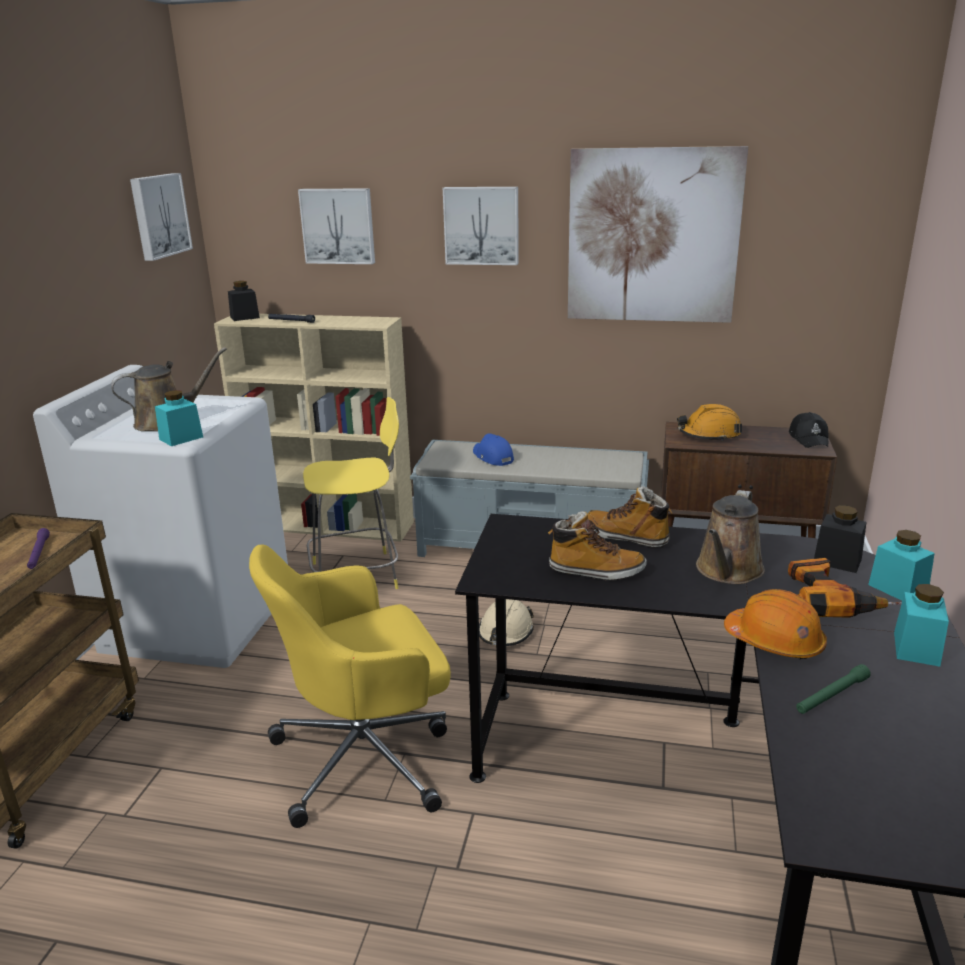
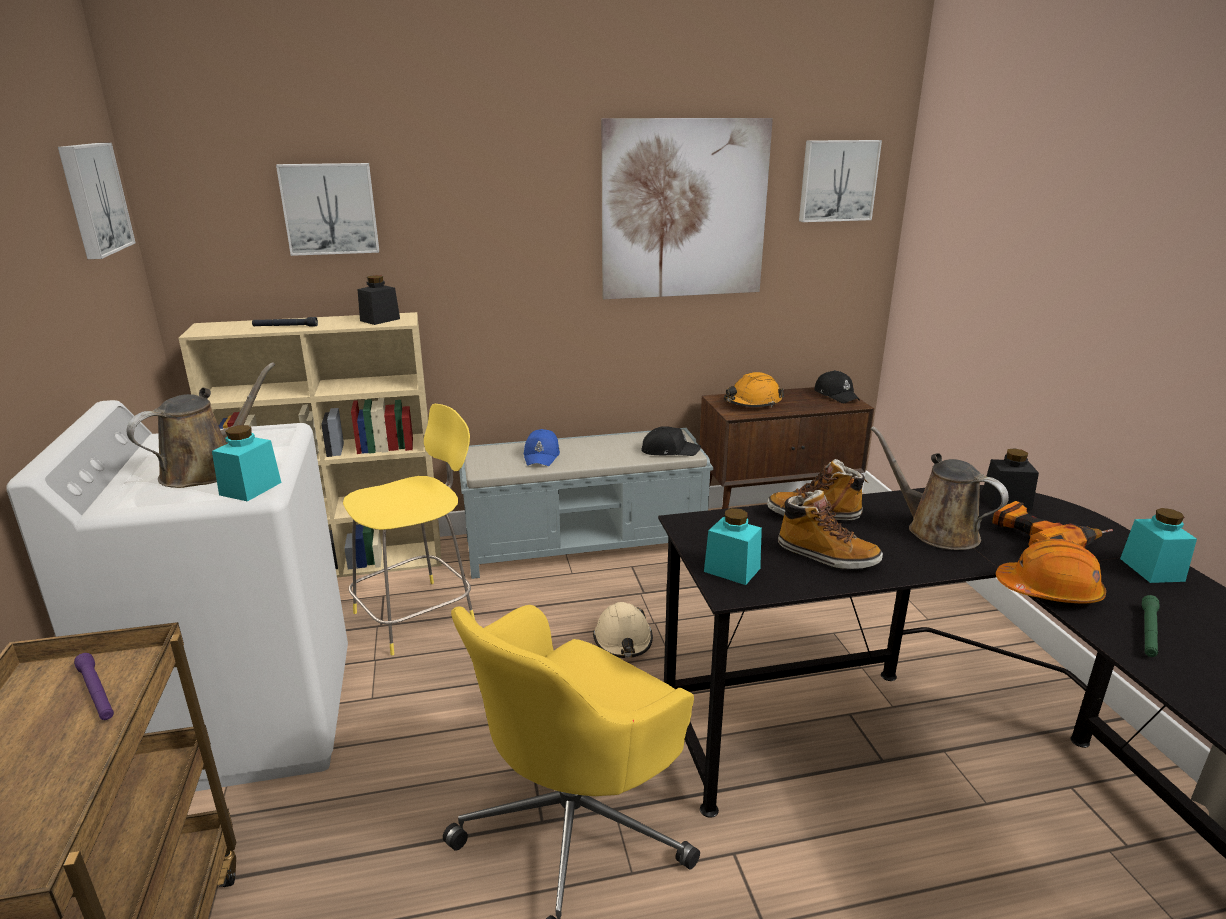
camera: 25 degrees left, 0 degrees up
(244, 317) = (215, 327): black jar -> black jar (380, 320)
(482, 225) = (506, 203): picture -> picture (837, 180)
(492, 457) = (542, 456): blue cap -> blue cap turned 120 degrees counterclockwise
(596, 571) = (826, 556): boot -> boot turned 45 degrees clockwise
(609, 470) = (669, 450): none -> black cap
(728, 571) = (936, 530): brown watering can -> brown watering can turned 135 degrees clockwise
(898, 588) = (1076, 517): turquoise jar -> turquoise jar (732, 570)

